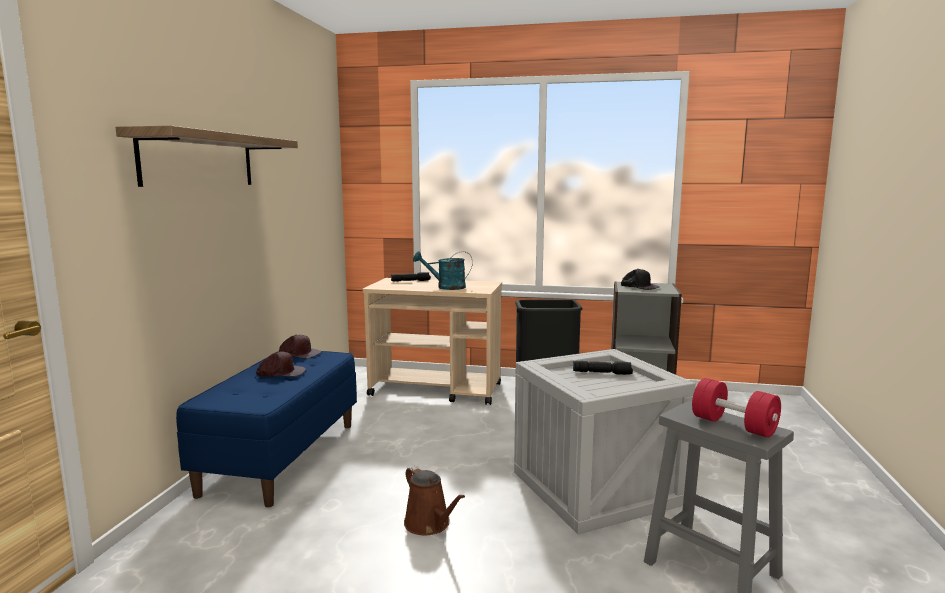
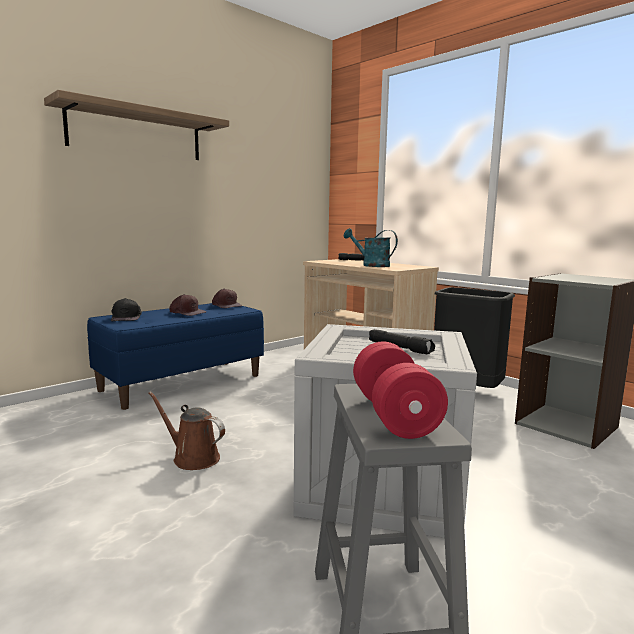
camera: 35 degrees right, 0 degrees up
(429, 524) = (192, 458): brown watering can -> brown watering can turned 120 degrees clockwise
(639, 286) = (577, 277): black cap -> black cap (127, 317)

